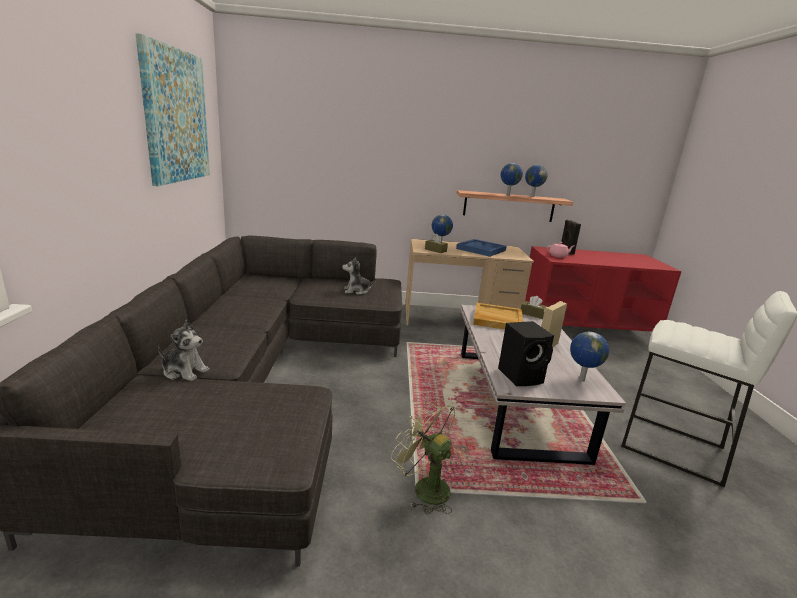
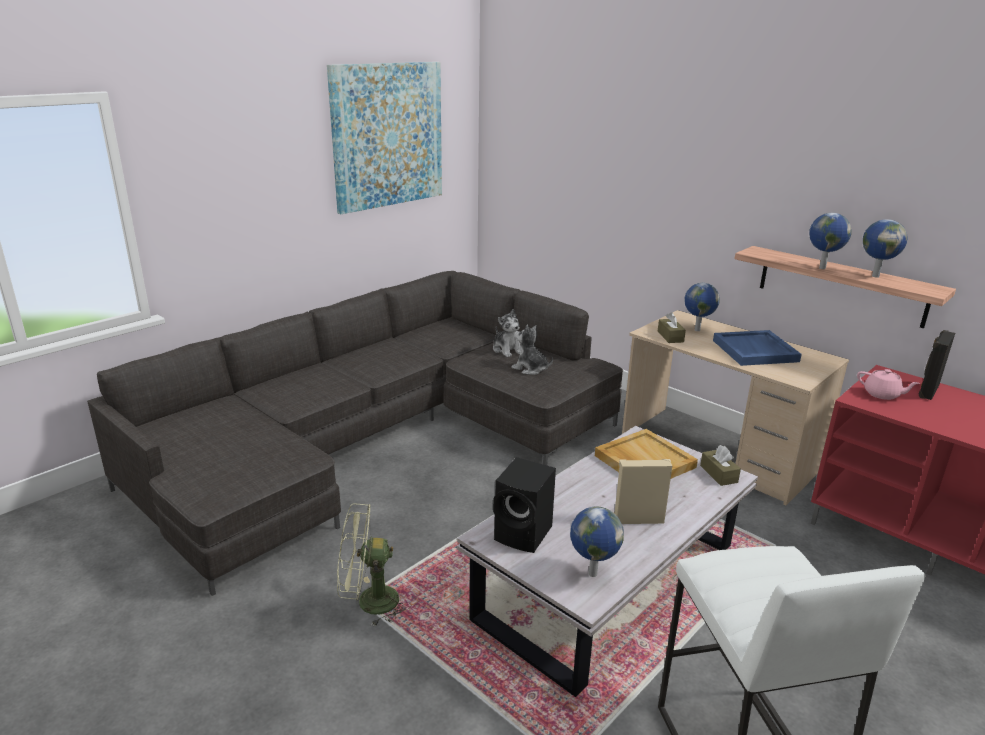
camera: 45 degrees right, 5 degrees up
(184, 371) = (258, 403): plush toy -> plush toy (507, 350)
(424, 488) = (368, 603): green fan -> green fan turned 90 degrees counterclockwise

